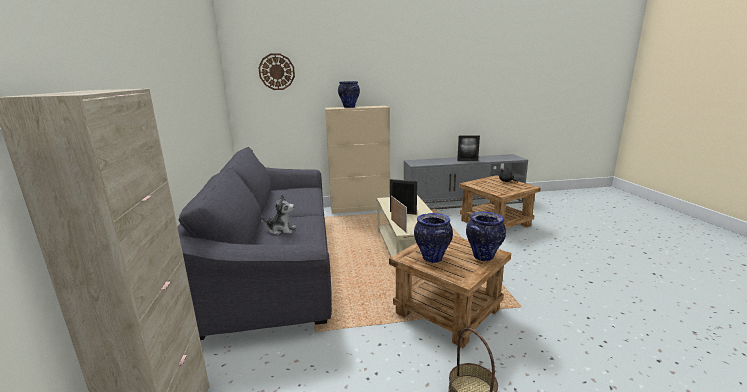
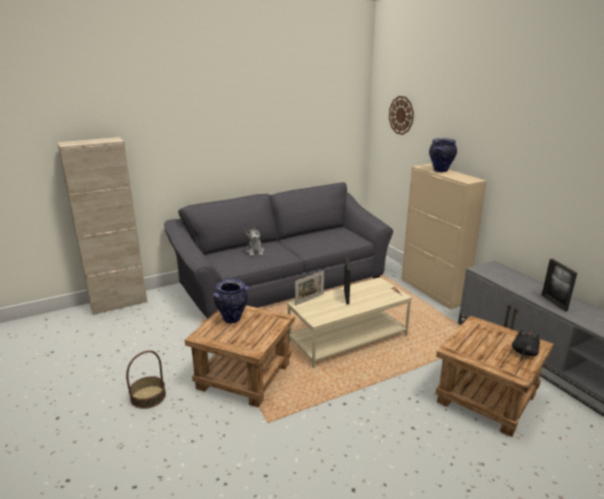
camera: 70 degrees right, 5 degrees up
(483, 256) = (244, 343): vase -> none

